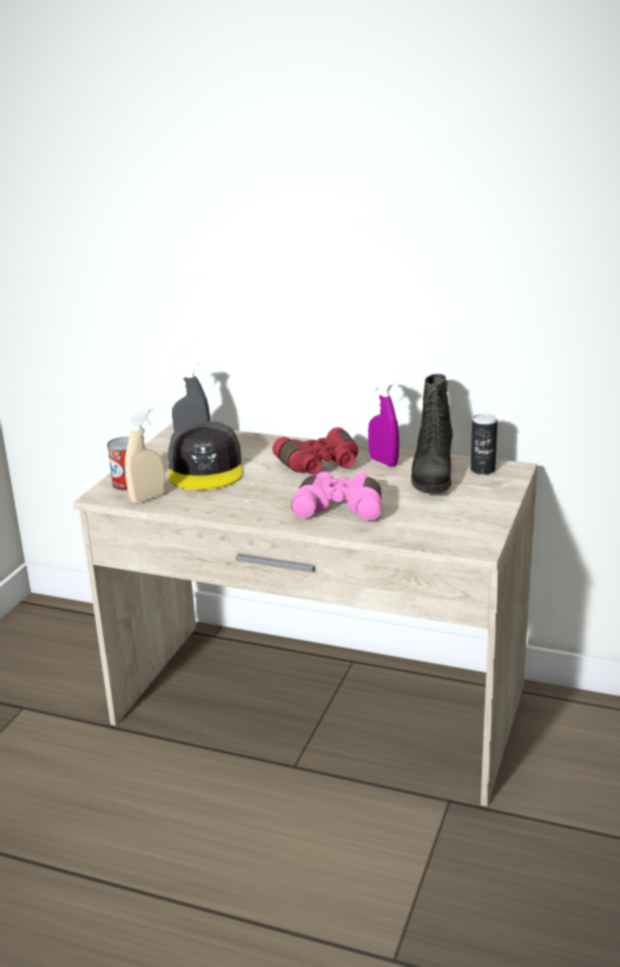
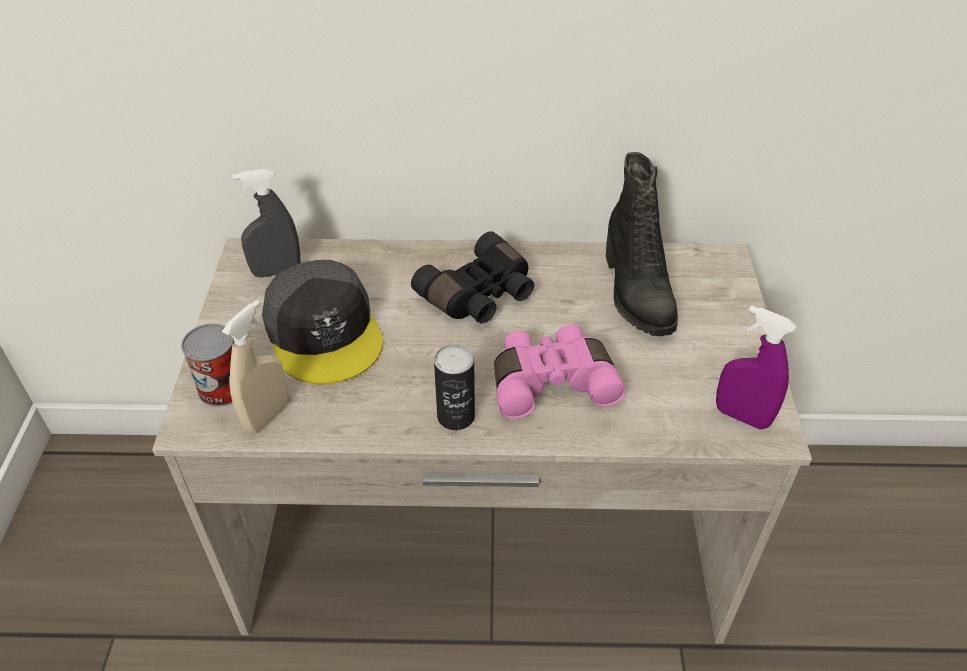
camera: 20 degrees left, 20 degrees up
(320, 465) = (480, 295): red binoculars -> black binoculars
(383, 462) = (559, 273): purple spray bottle -> purple spray bottle (742, 416)
(482, 470) = (690, 268): can -> can (456, 416)

